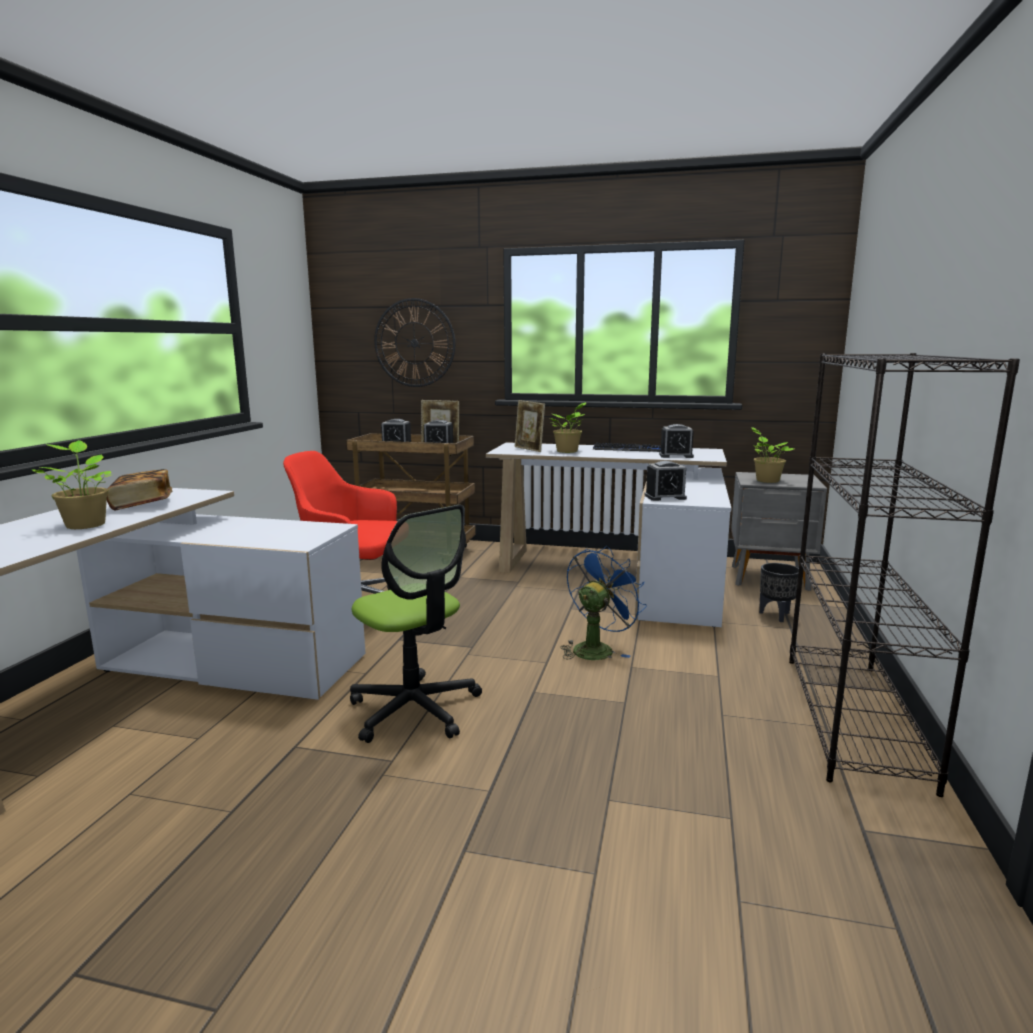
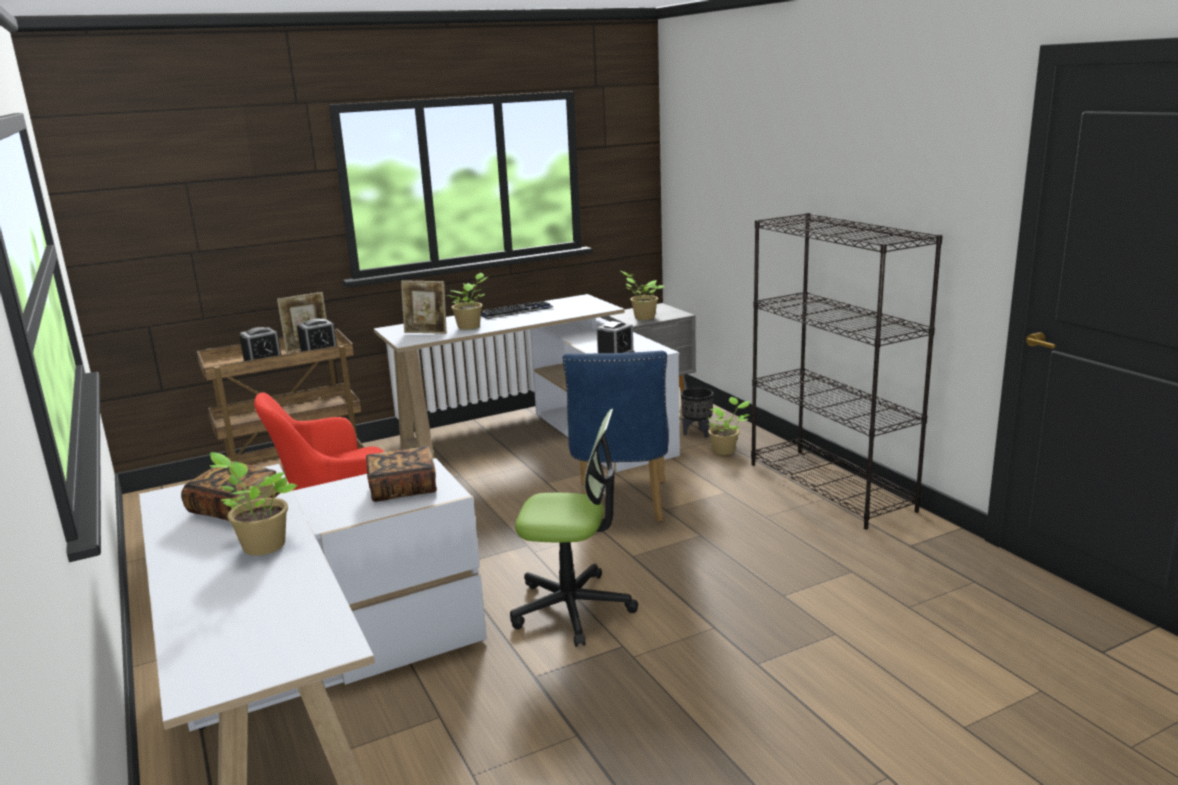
camera: 40 degrees left, 5 degrees up
(287, 534) = (403, 489): none -> book
(414, 343) = (224, 226): wall clock -> none
(597, 648) = (621, 506): blue fan -> blue chair
(676, 456) = (572, 311): alarm clock -> none
(781, 640) = (725, 450): none -> potted plant

